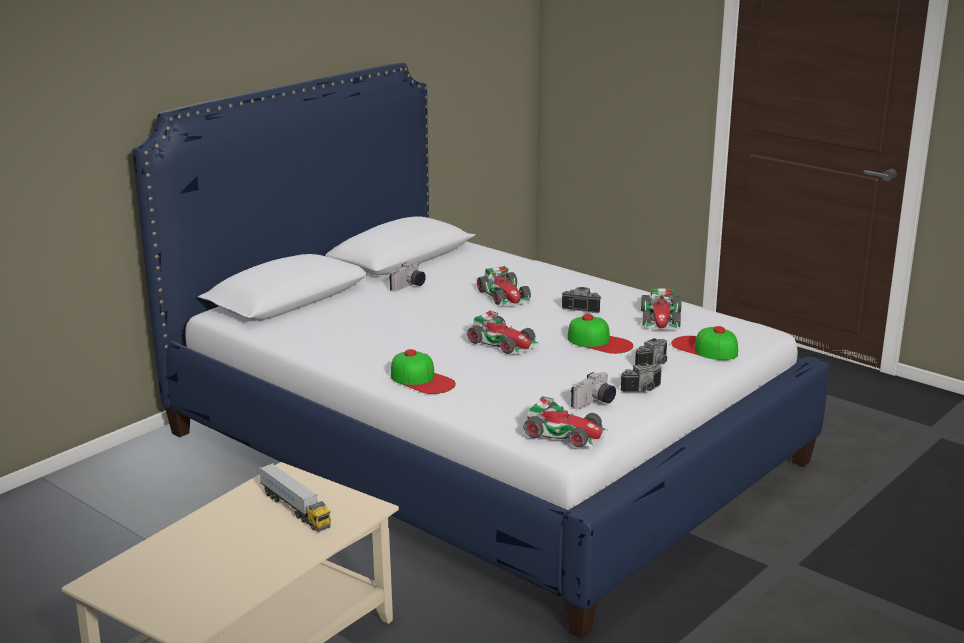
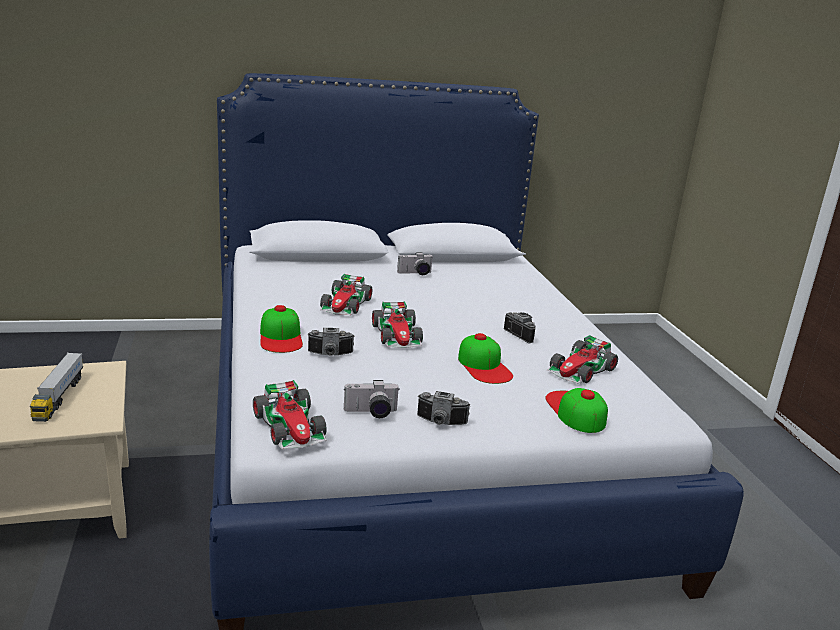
camera: 35 degrees right, 0 degrees up
(505, 296) = (475, 304): toy car -> toy car (346, 304)
(655, 364) = (498, 405): camera -> camera (330, 354)

